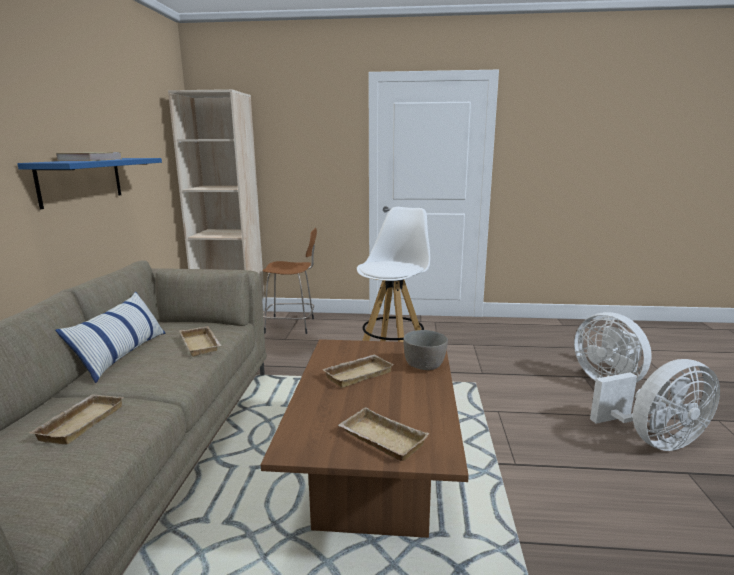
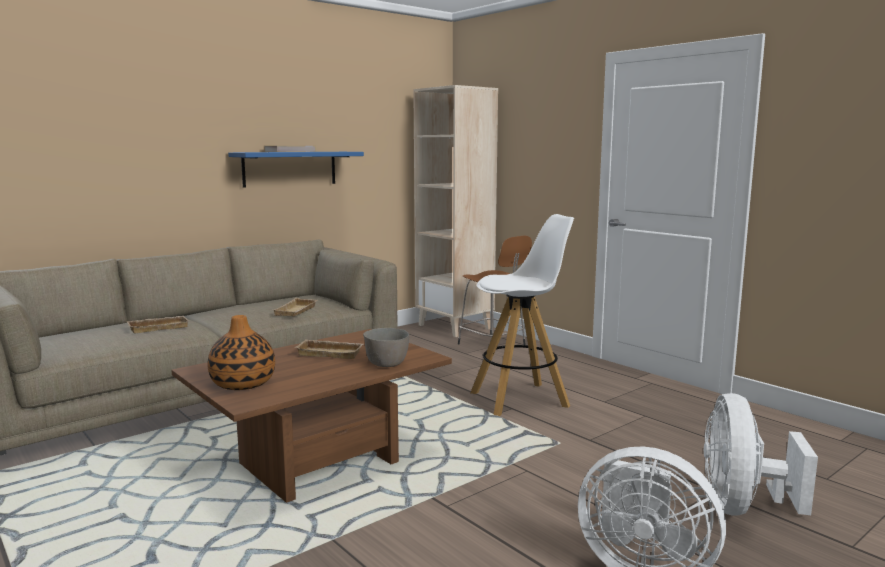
camera: 45 degrees right, 5 degrees down
(122, 355) = (249, 305): pillow -> none
(380, 439) = (242, 383): beige tray -> vase

